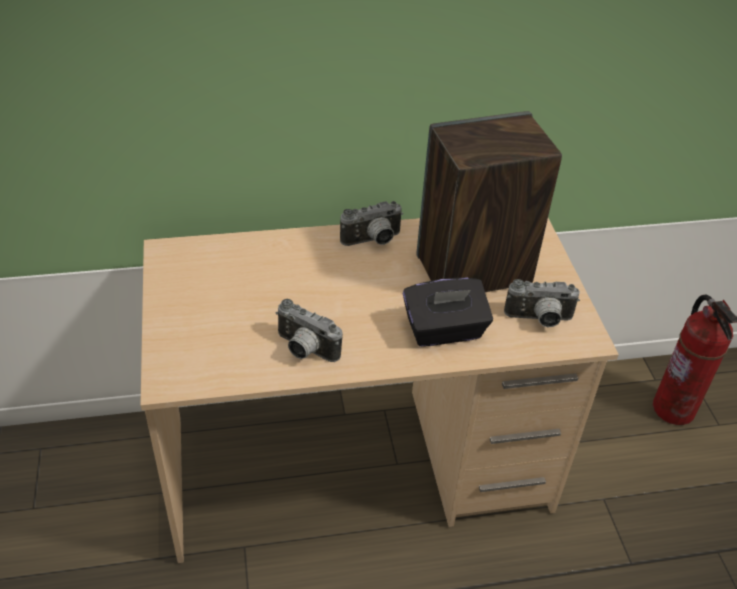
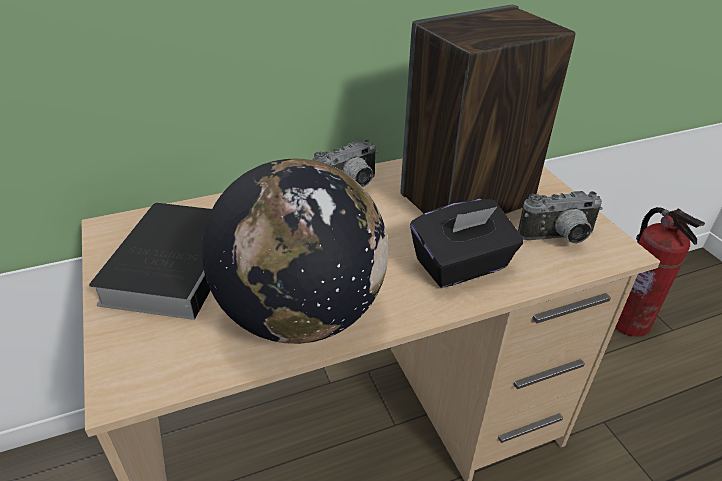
camera: 10 degrees left, 5 degrees down
(215, 290) = (176, 262): none -> book
(304, 350) = (302, 314): camera -> globe

